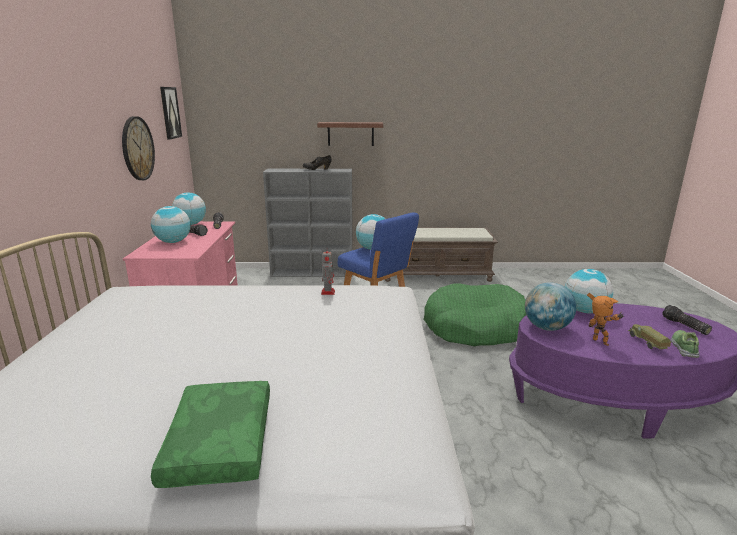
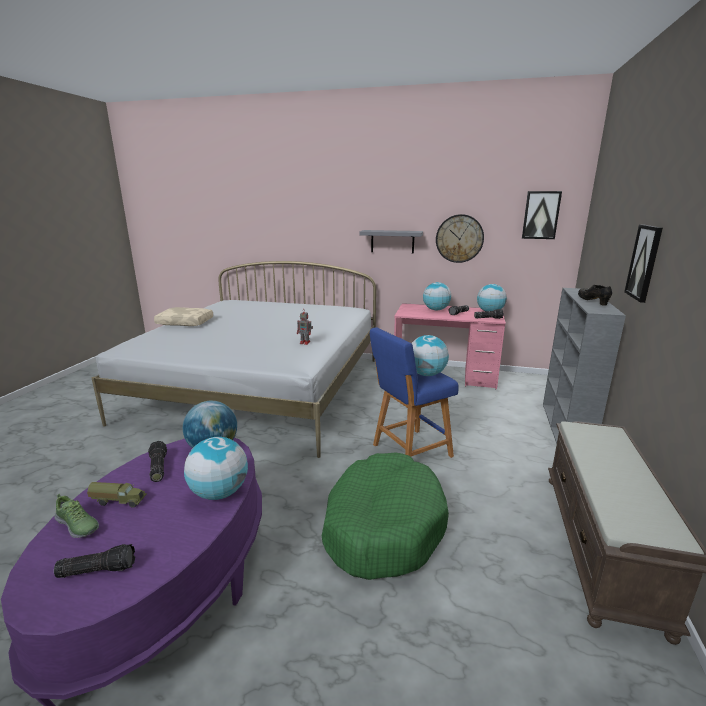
camera: 105 degrees right, 0 degrees up
(90, 167) = (392, 241): none -> grey shelf
(218, 442) = (186, 322): green pillow -> beige pillow
(350, 134) = (644, 262): brown shelf -> picture
(599, 343) = (157, 467): toy robot -> flashlight

